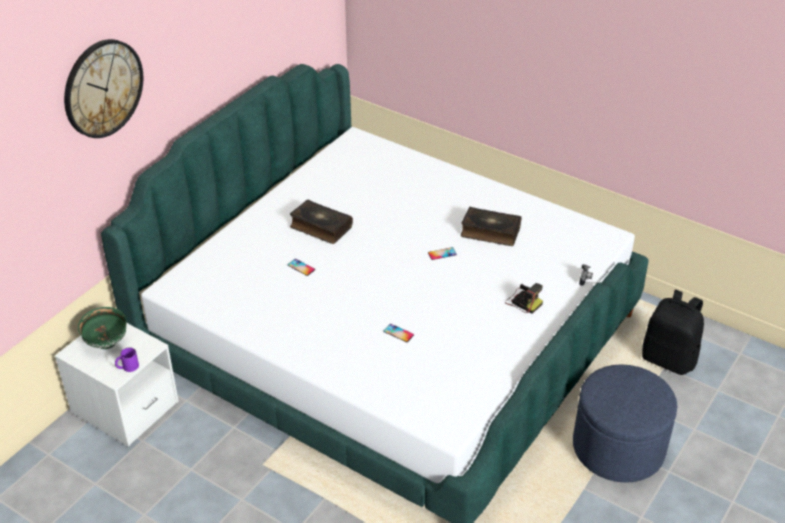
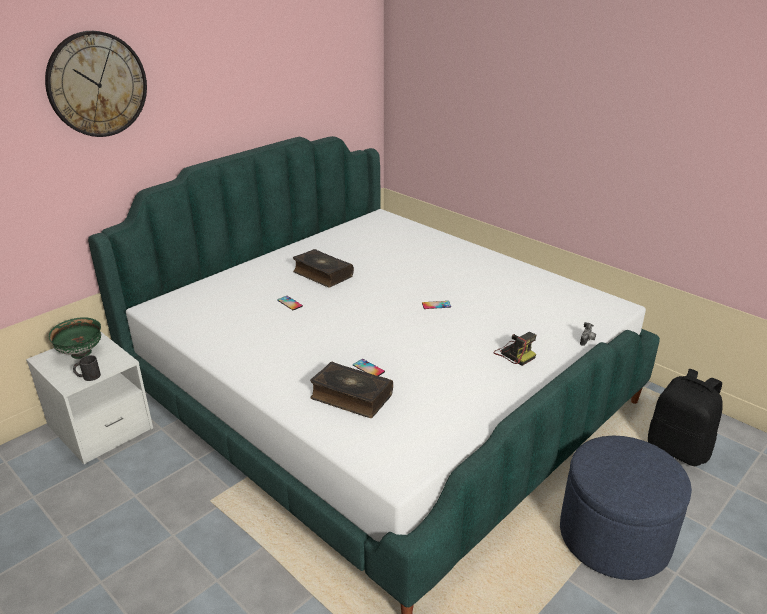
camera: 10 degrees right, 10 degrees down
(127, 367) = (88, 376): purple mug -> black mug
(490, 232) = (490, 292): book -> book (351, 397)

